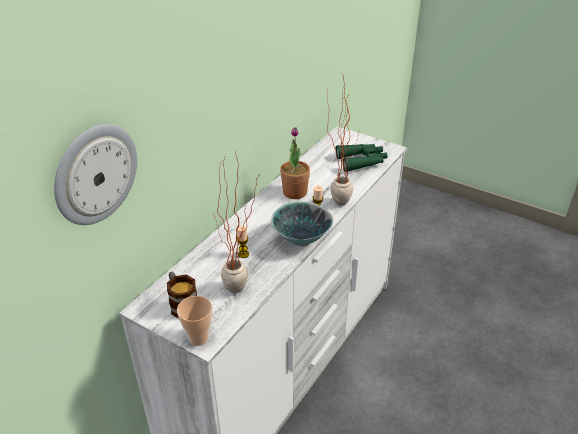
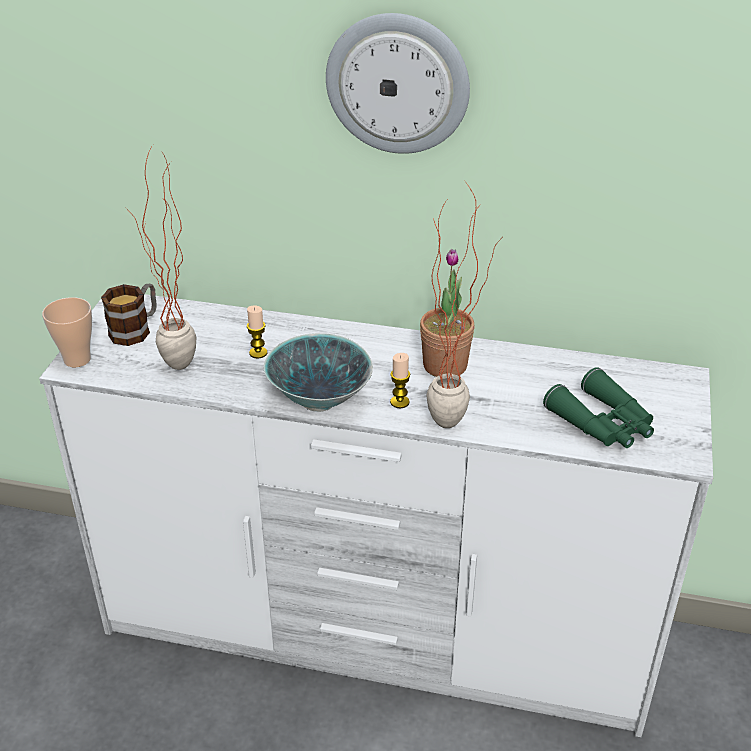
camera: 70 degrees right, 0 degrees up
(95, 174) = (104, 96): wall clock -> wall clock (398, 83)

